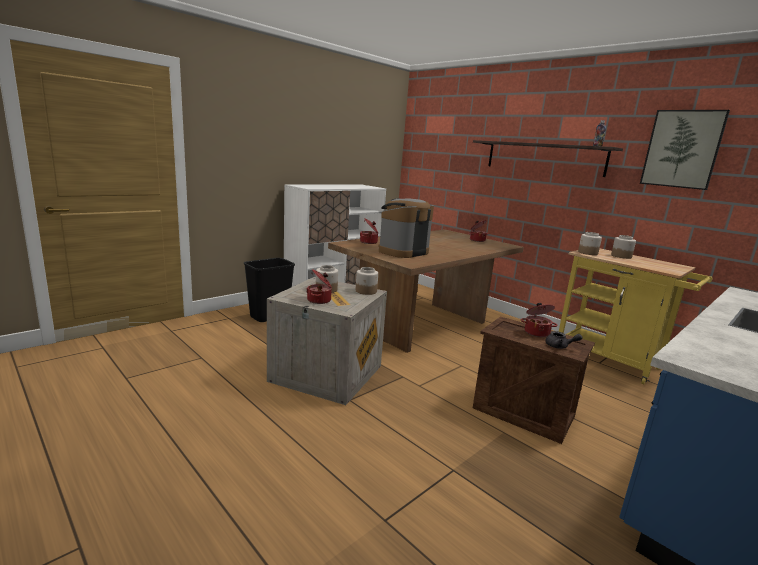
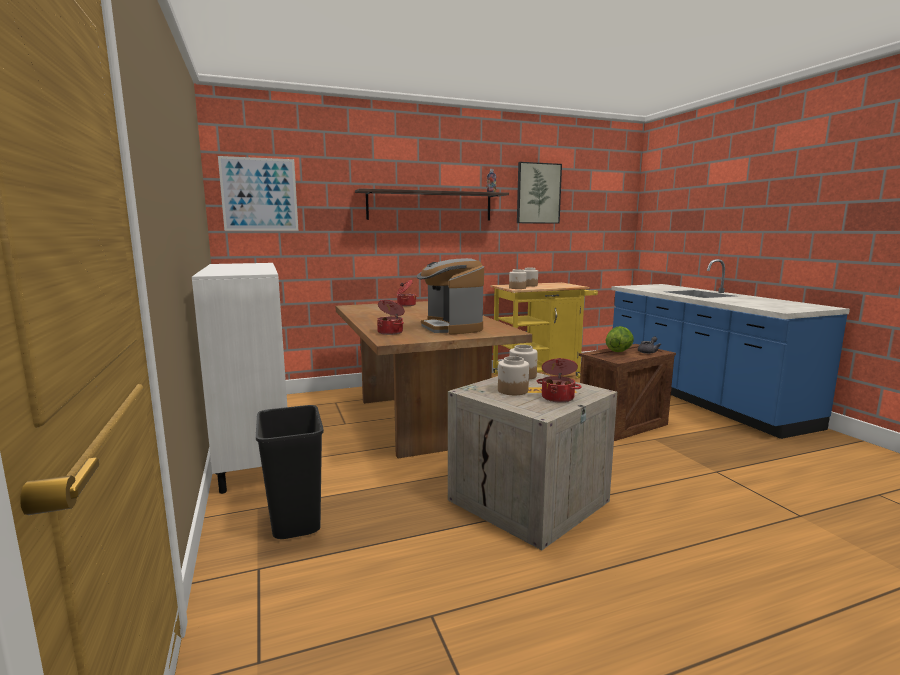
camera: 65 degrees left, 5 degrees down
(427, 143) = (259, 194): none -> picture
(536, 332) = (619, 351): cooking pot -> lettuce

